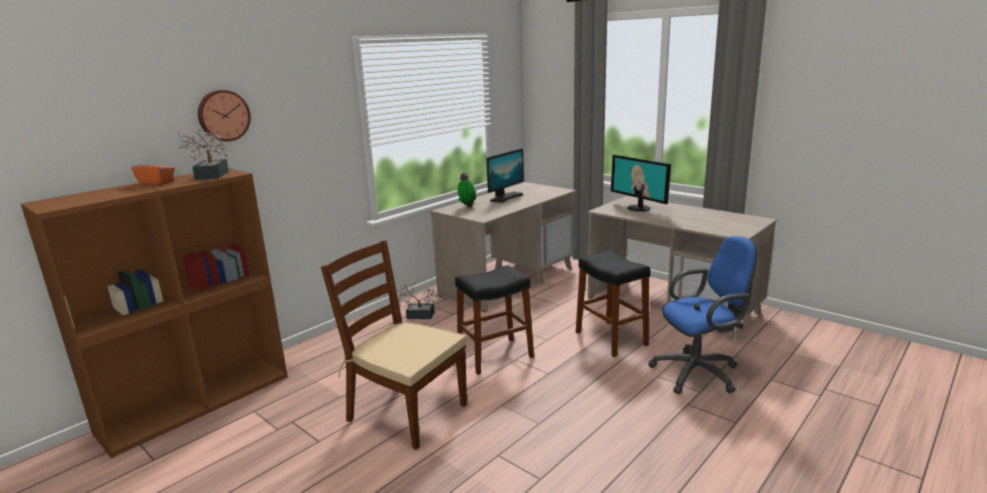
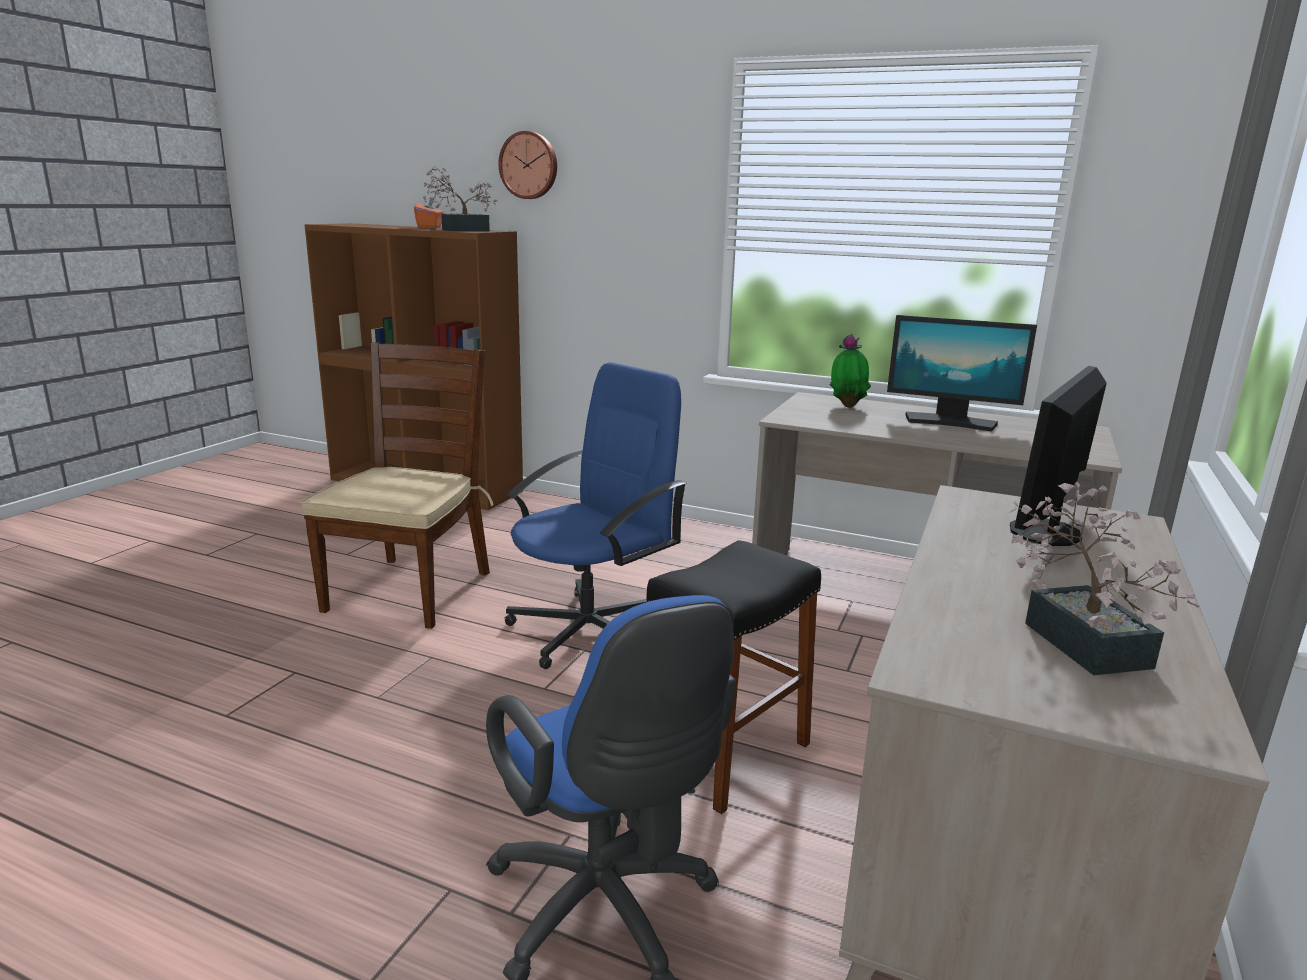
camera: 70 degrees right, 0 degrees up
(417, 315) = (699, 548): potted plant -> potted plant (1078, 637)
(495, 356) = (590, 630): black stool -> blue office chair

